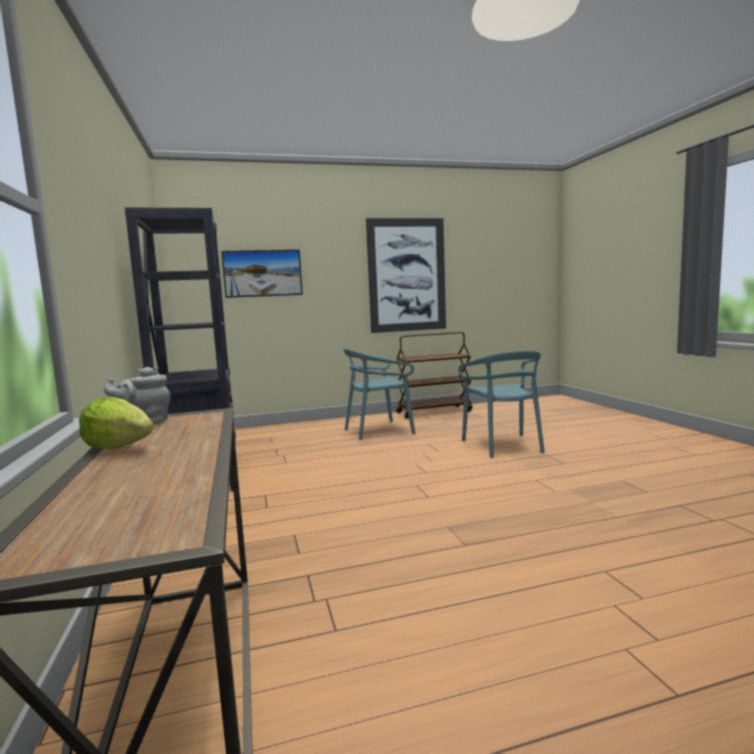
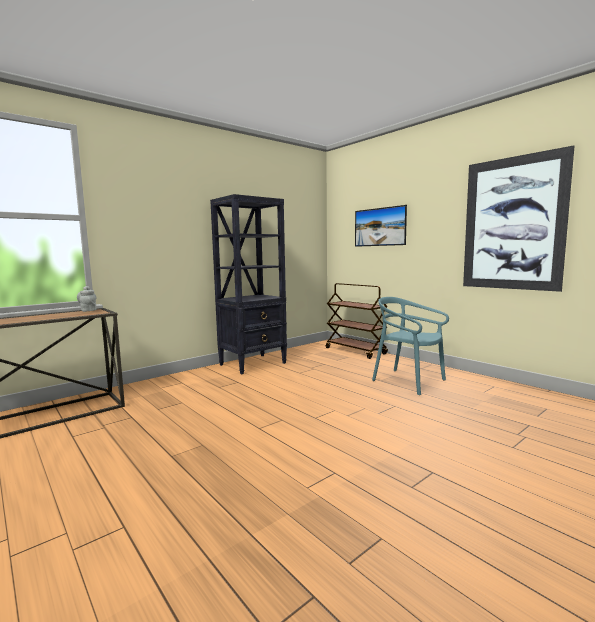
camera: 65 degrees right, 0 degrees up
(119, 447) = (40, 315): lettuce -> none
(434, 412) = (514, 389): brown cart -> brown cart (356, 351)
(503, 445) = (436, 441): turquoise chair -> none

